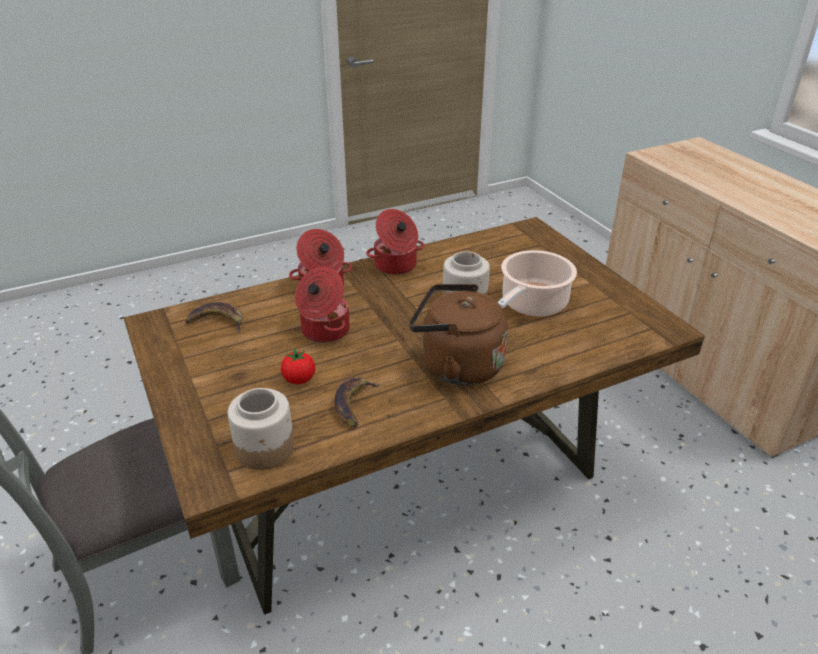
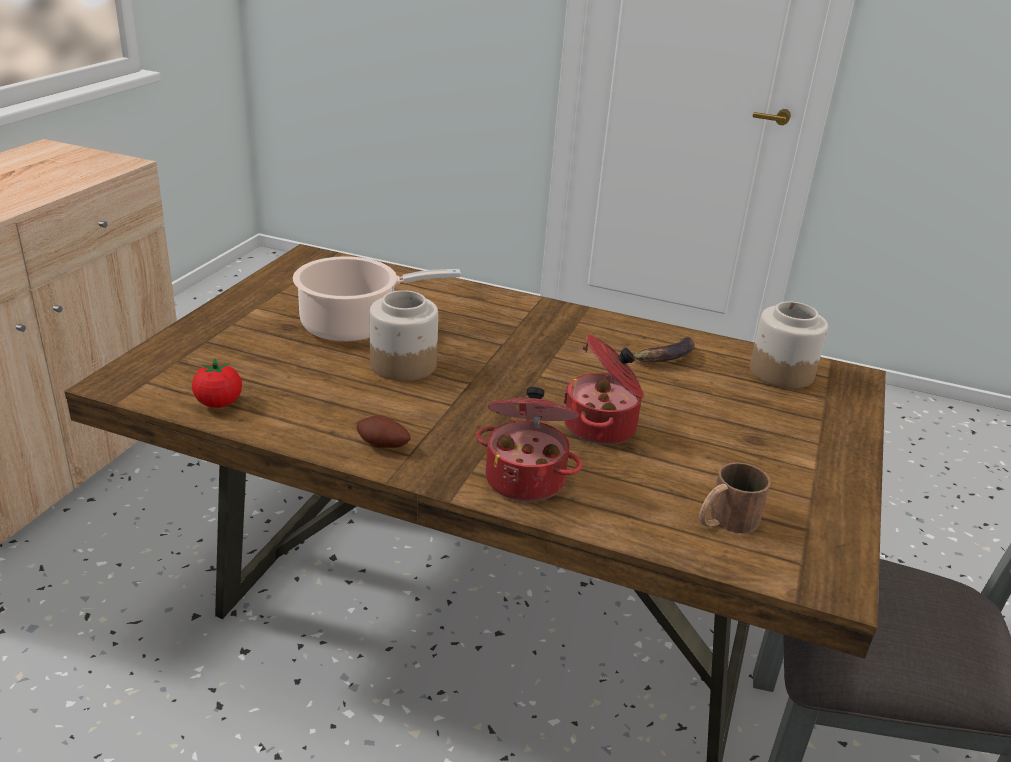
camera: 135 degrees left, 5 degrees down
(218, 321) = (725, 521): banana -> brown mug
(299, 380) = (691, 400): tomato -> tomato (219, 403)
(396, 266) = (382, 446): cooking pot -> potato
(456, 365) = (527, 331): brown kettle -> none

